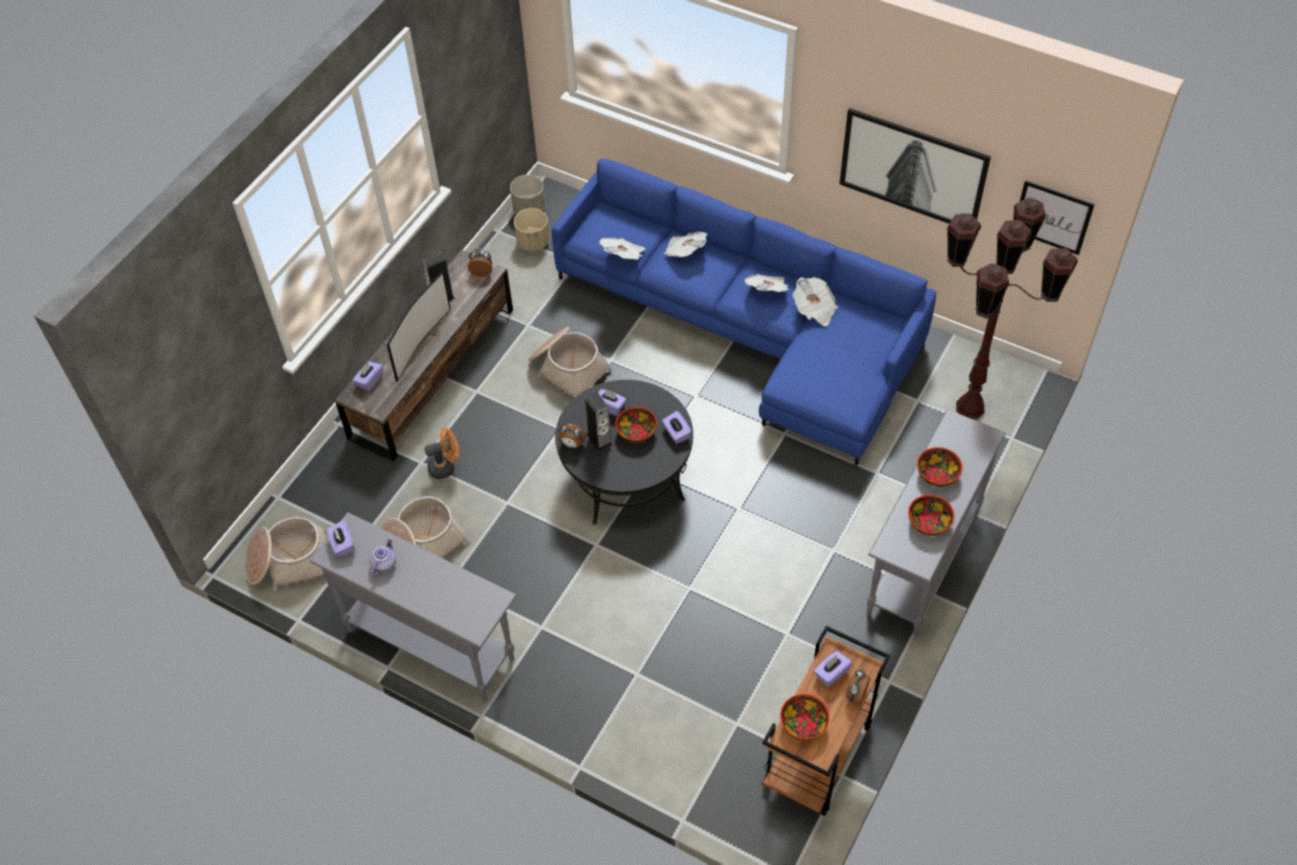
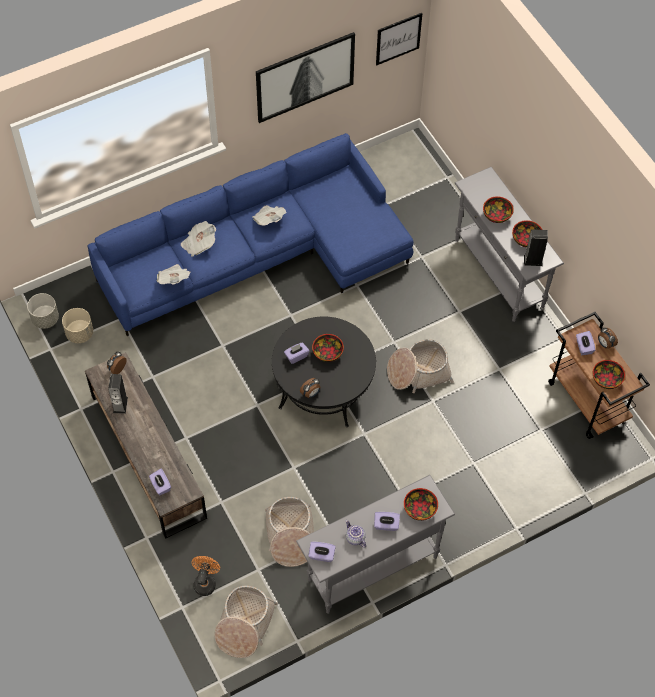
camera: 60 degrees left, 5 degrees up
(420, 343) = (151, 438): television -> none
(446, 466) = (236, 488): orange fan -> orange fan (205, 582)
(463, 607) = (420, 508): none -> bowl
(567, 368) = (210, 373): basket -> basket (418, 372)
(599, 439) = (317, 376): speaker -> speaker (533, 260)
(676, 433) = (345, 332): purple tissue box -> purple tissue box (386, 525)
(814, 309) = (304, 205): newspaper -> none
(971, 407) = (410, 182): brown floor lamp -> none

